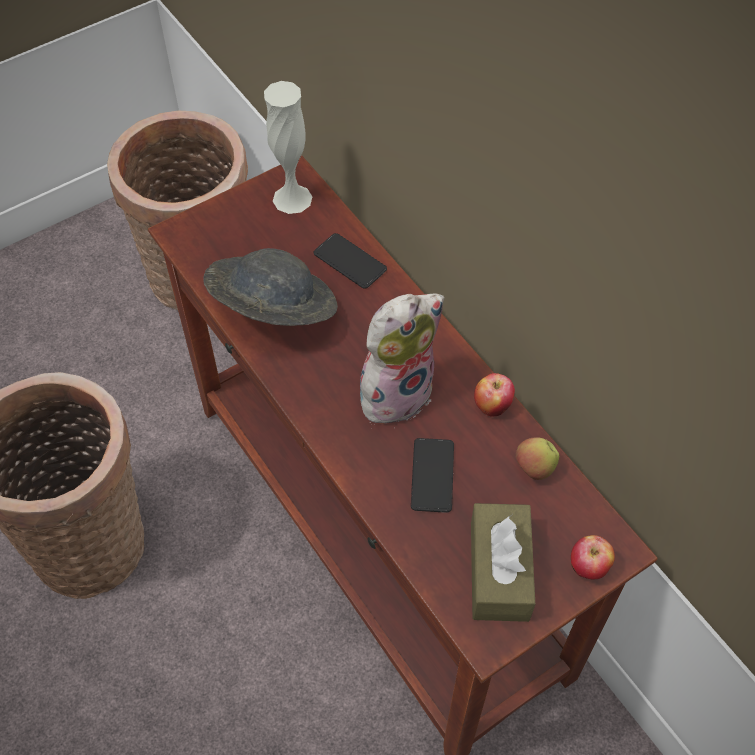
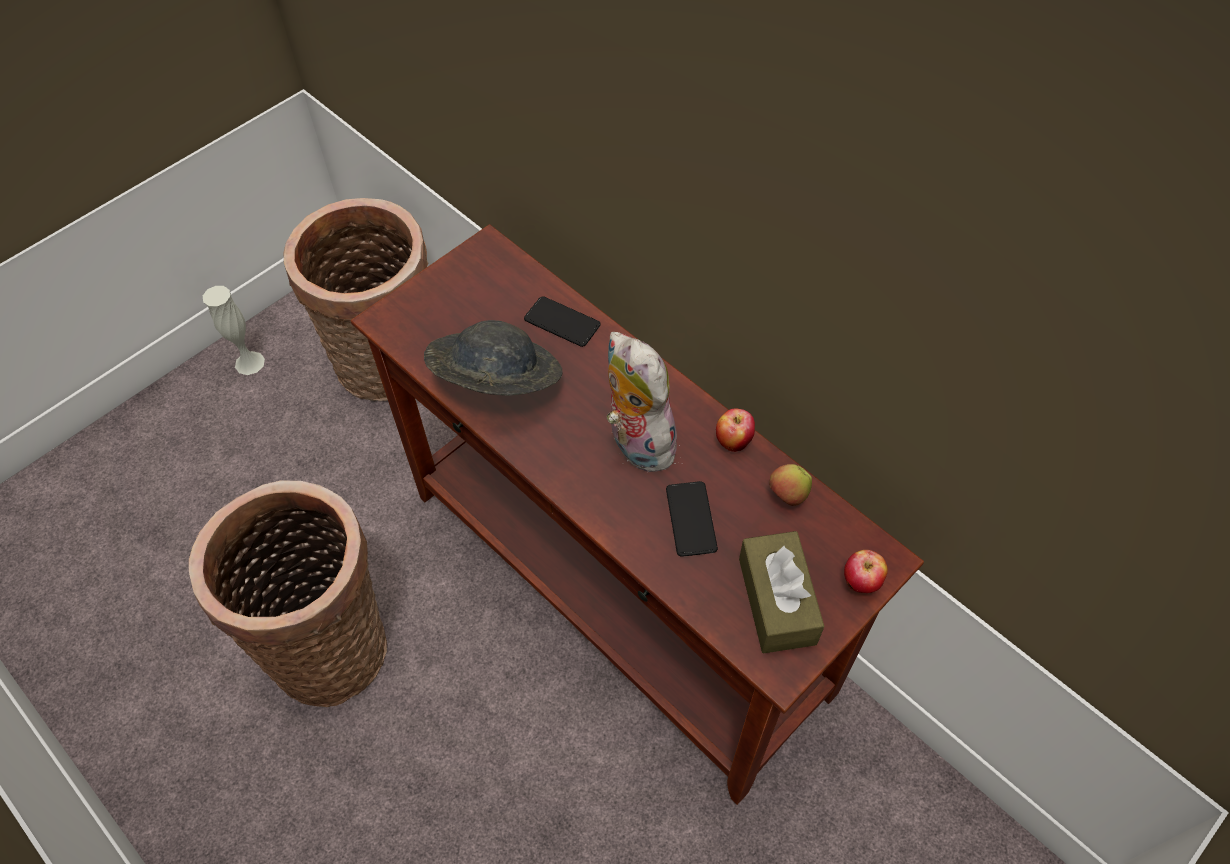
camera: 10 degrees left, 0 degrees up
(292, 198) = (490, 269): white vase -> white vase (249, 363)
(395, 391) = (636, 442): plush toy -> plush toy turned 75 degrees counterclockwise

